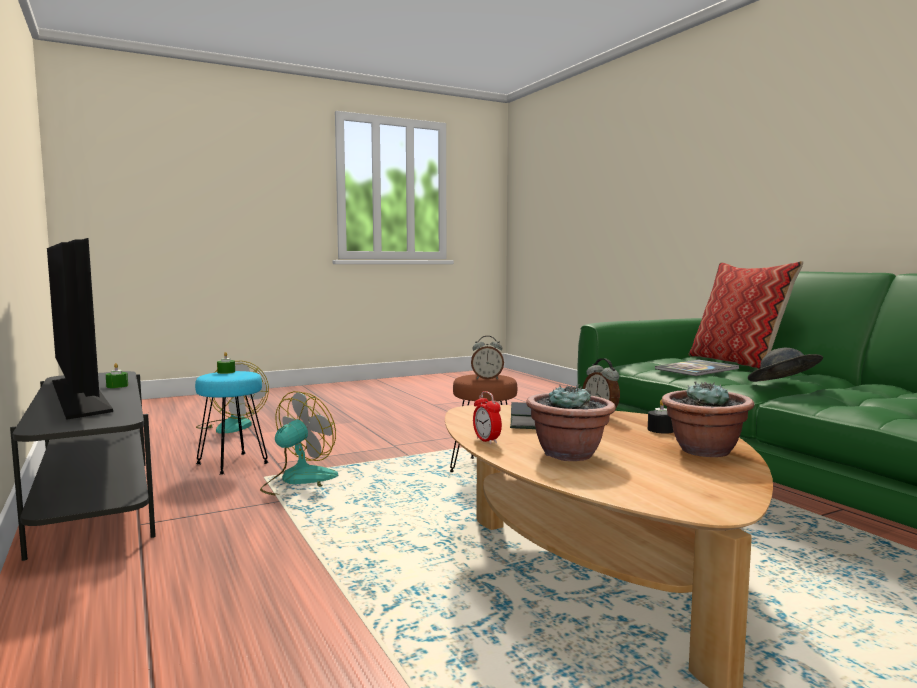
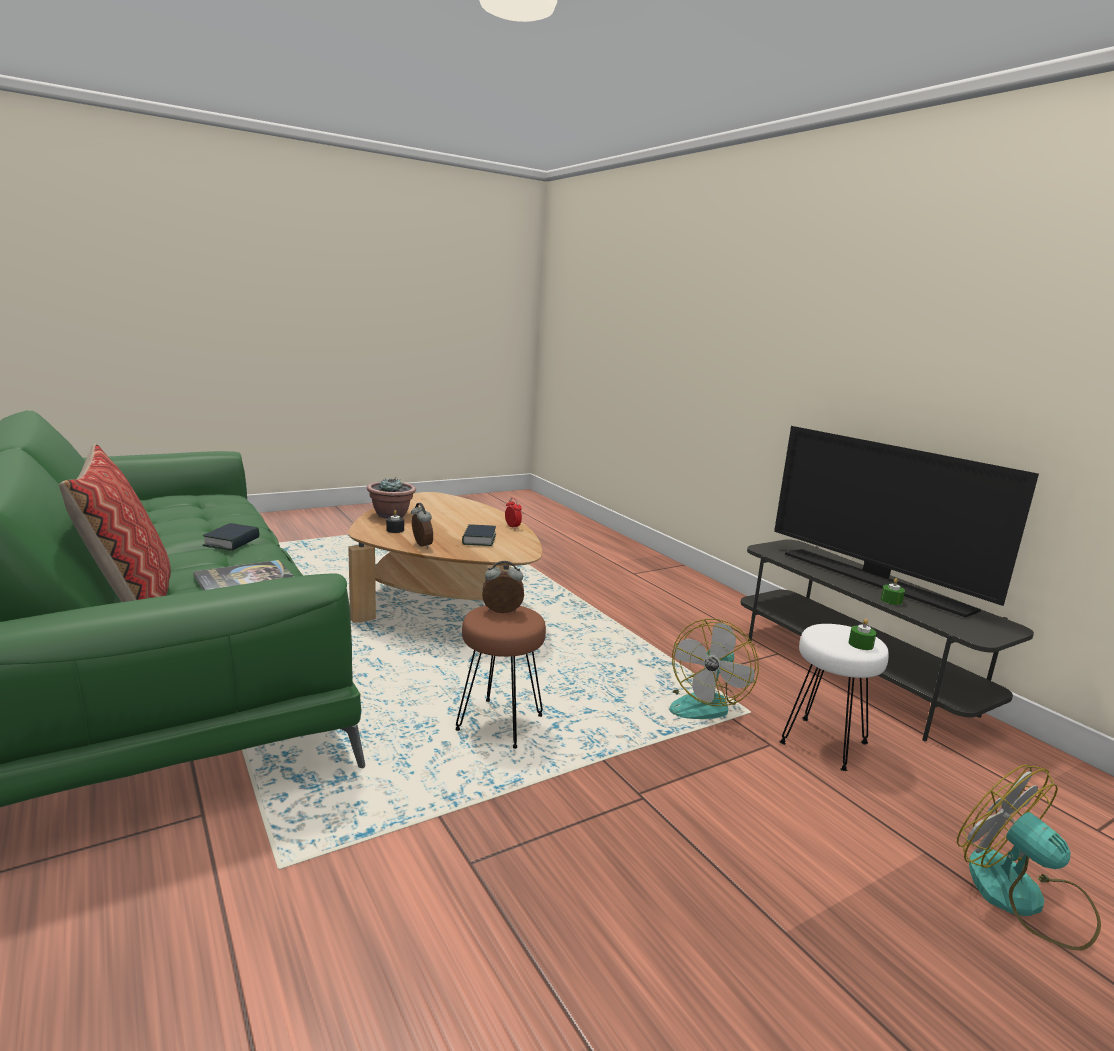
camera: 175 degrees right, 10 degrees up
(232, 463) = (824, 744): turquoise stool -> white stool
(569, 454) = (469, 517): potted plant -> none
(783, 386) = (232, 542): grey hat -> book

